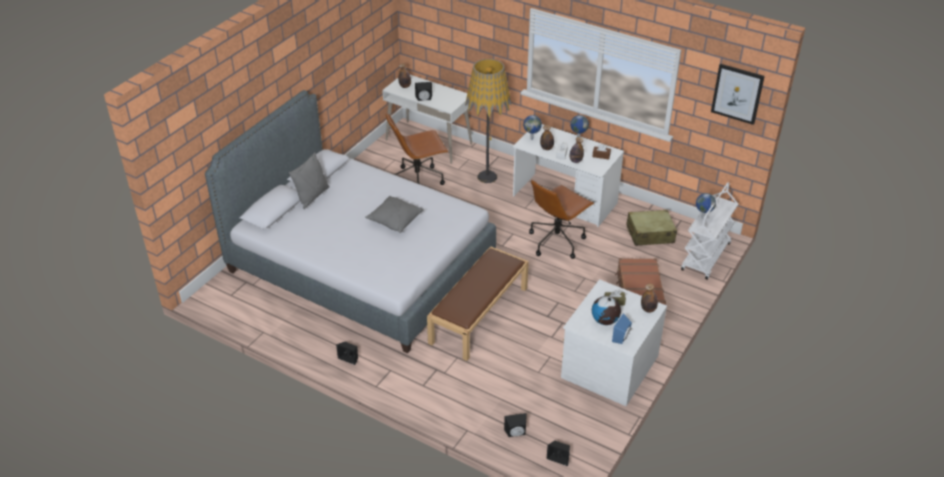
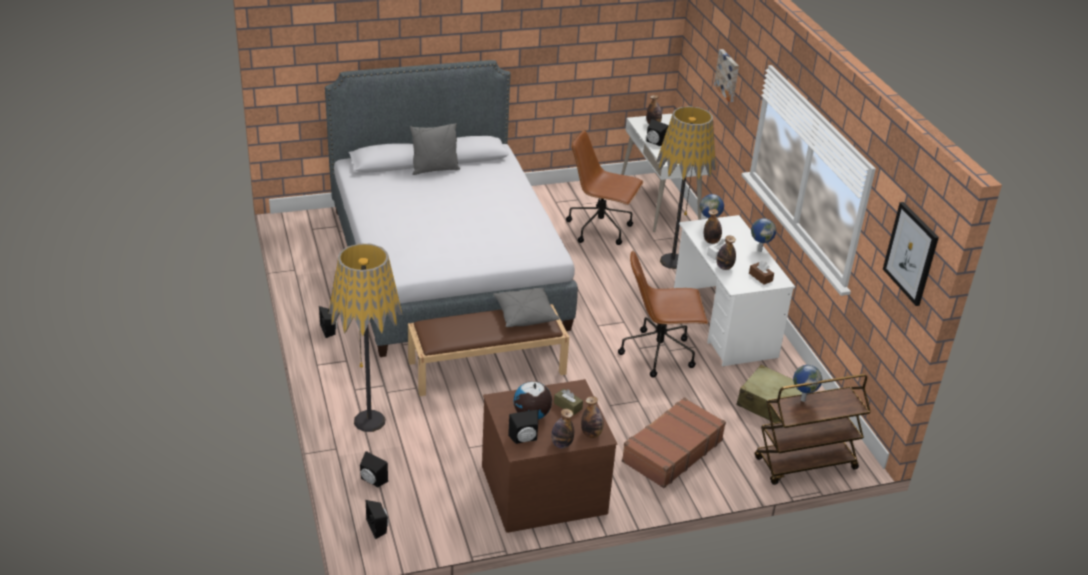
camera: 40 degrees right, 5 degrees down
(394, 220) = (474, 224): grey pillow -> grey pillow (525, 315)
(461, 398) = (369, 421): none -> floor lamp
(475, 27) = (728, 75): none -> picture
(608, 366) = (543, 488): white dresser -> brown dresser
(622, 337) = (524, 439): blue speaker -> black speaker
(643, 326) = (561, 444): none -> bottle
(706, 257) = (805, 464): white cart -> brown cart

